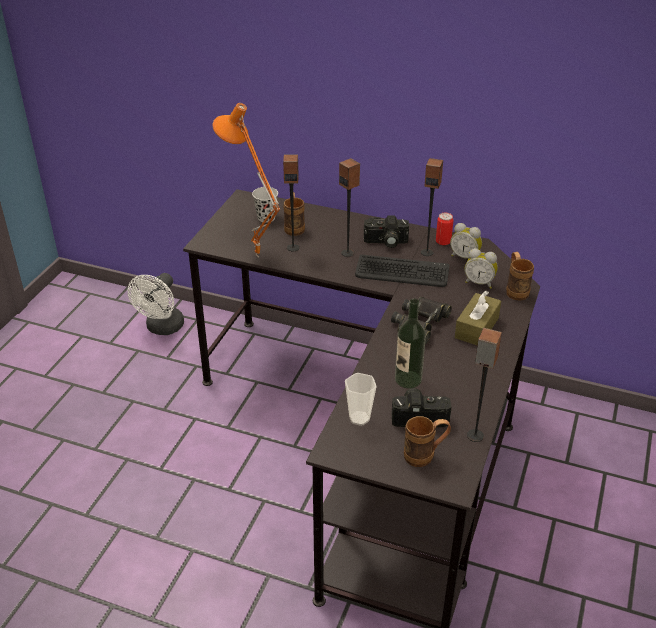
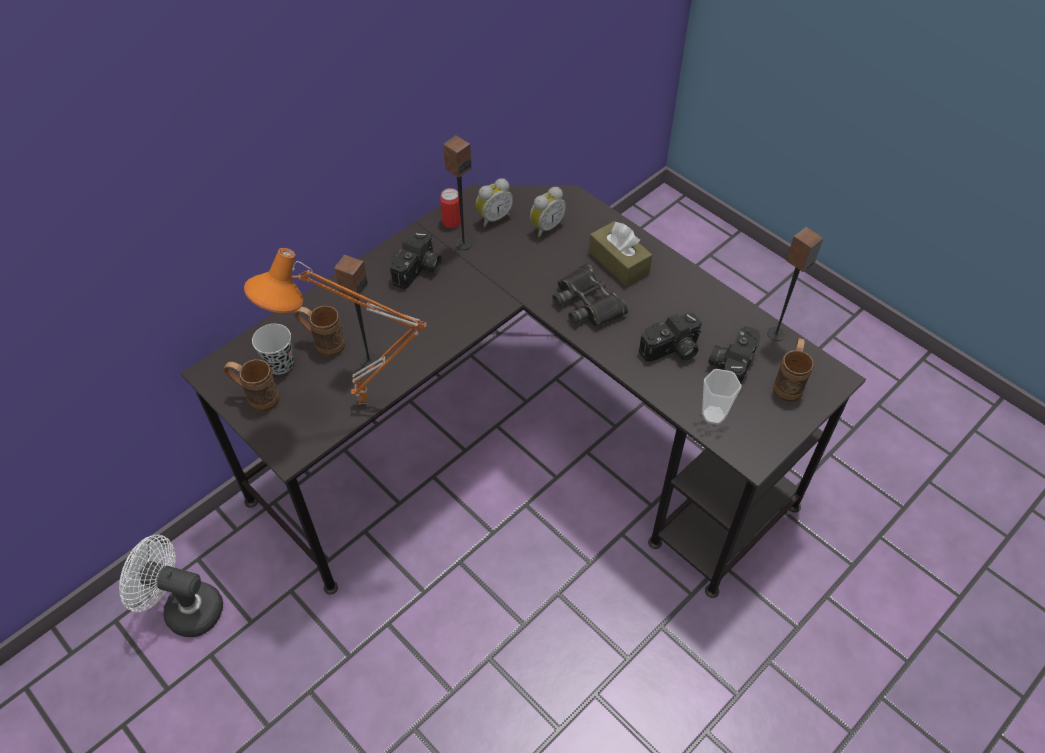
camera: 65 degrees left, 15 degrees up
(162, 328) = (185, 609): white fan -> white fan turned 150 degrees clockwise
(348, 253) = (417, 312): speaker -> none
(402, 272) = (487, 280): keyboard -> none
(408, 379) = (672, 350): bottle -> camera
(515, 290) = (574, 205): brown mug -> brown mug (257, 397)

